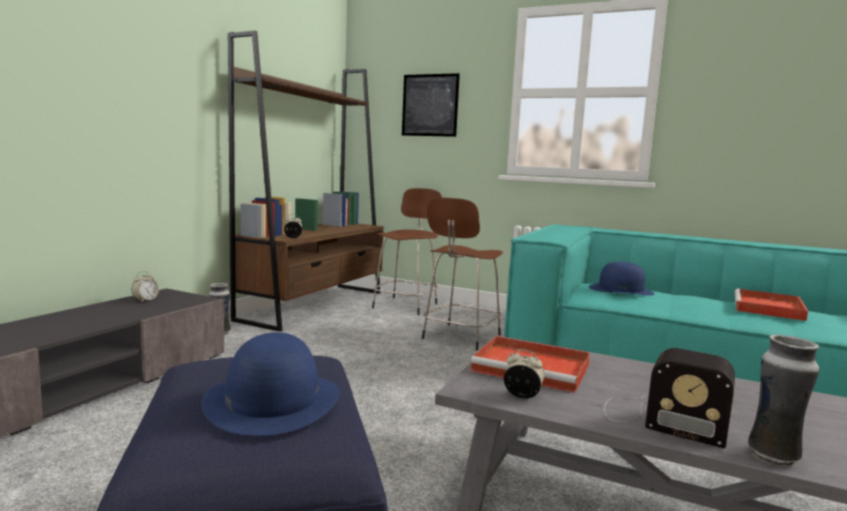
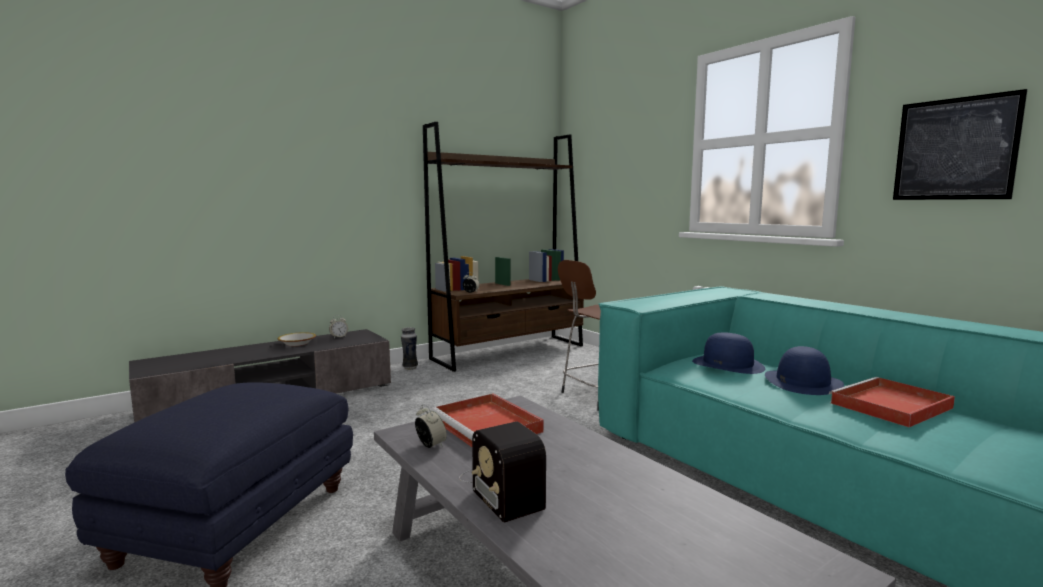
camera: 30 degrees right, 0 degrees up
(96, 313) = (297, 344): none -> bowl
(272, 400) = (216, 412): blue hat -> blue hat (802, 382)
(406, 305) = (591, 360): brown stool -> none
(430, 105) = (623, 164): picture -> picture (954, 149)
(774, 457) = (533, 541): vase -> none

